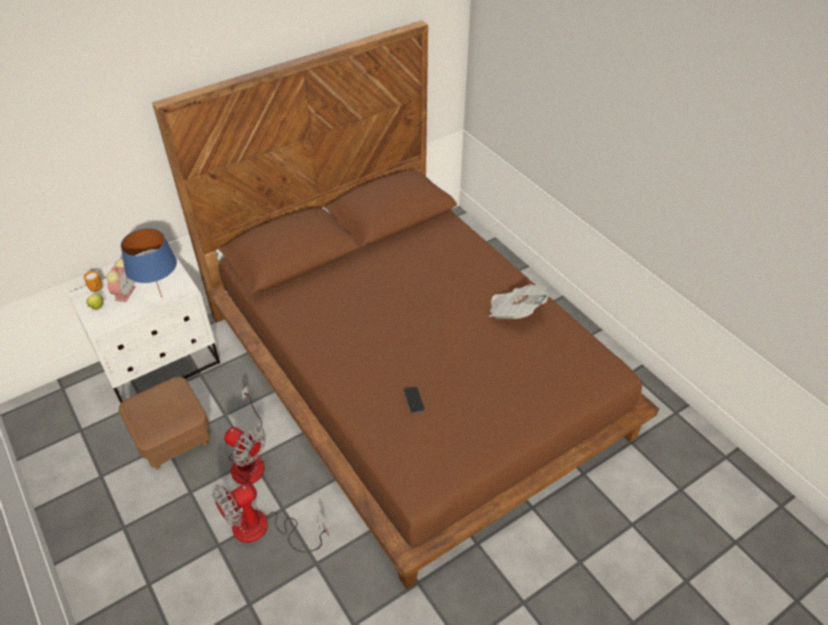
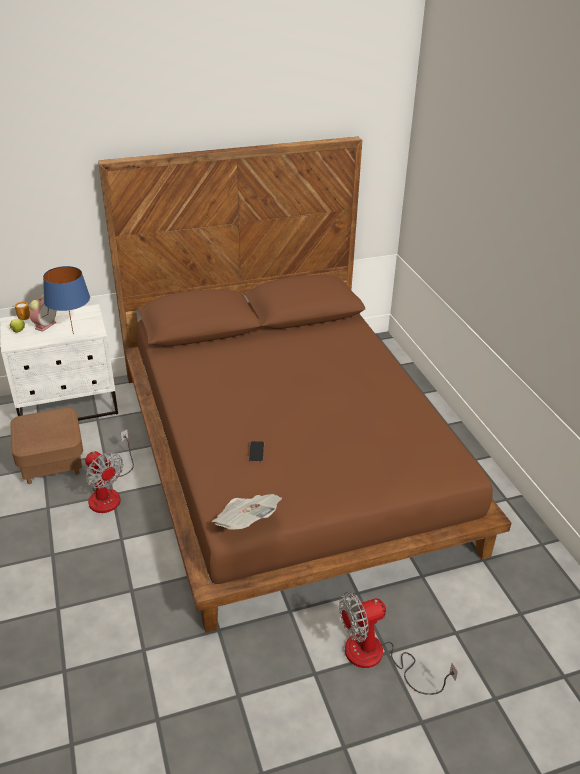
camera: 15 degrees right, 10 degrees down
(263, 530) = (96, 551): fan -> fan (377, 658)
(514, 312) = (385, 403): newspaper -> newspaper (246, 523)

